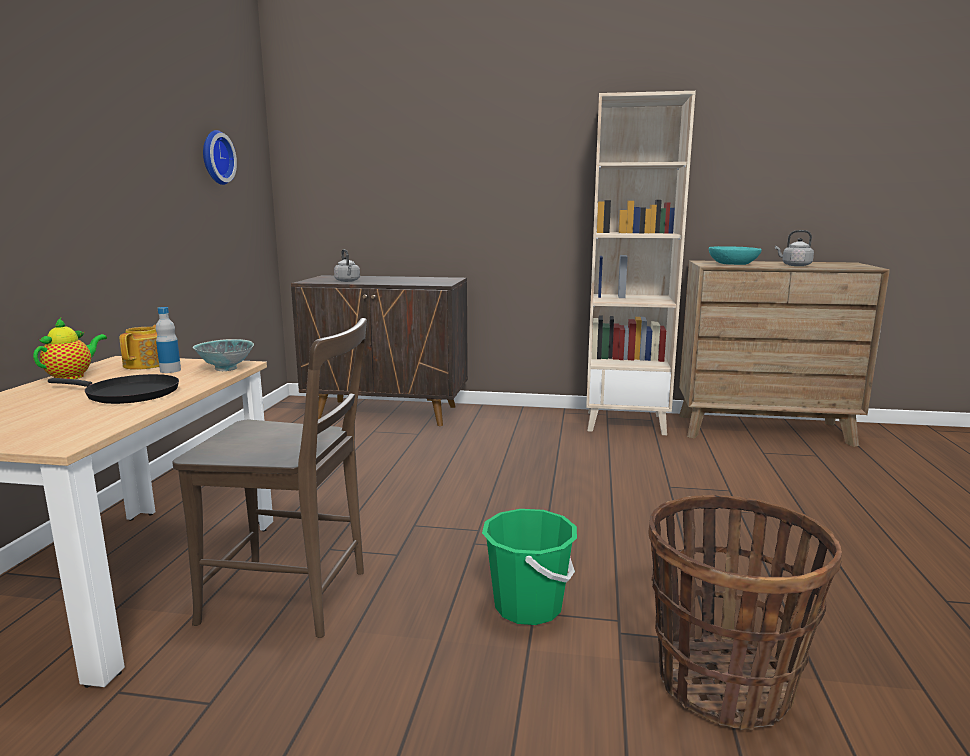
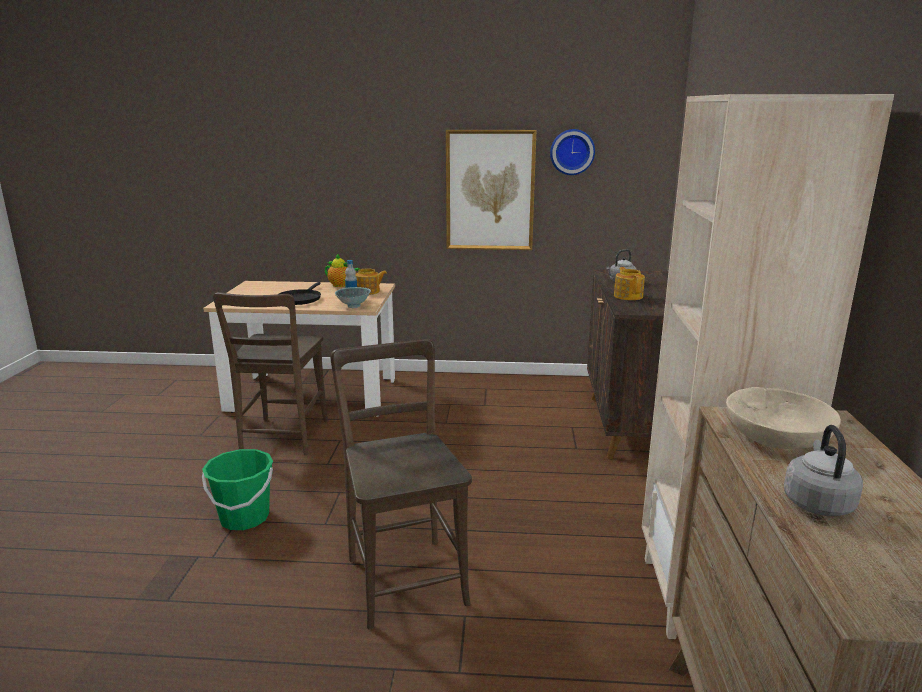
camera: 85 degrees right, 5 degrees up
(161, 204) = (490, 190): none -> picture
(399, 282) = (628, 296): none -> teapot
(626, 507) = (404, 576): none -> brown chair
(724, 682) = (121, 599): basket -> none
(733, 264) = (775, 438): turquoise bowl -> beige bowl

